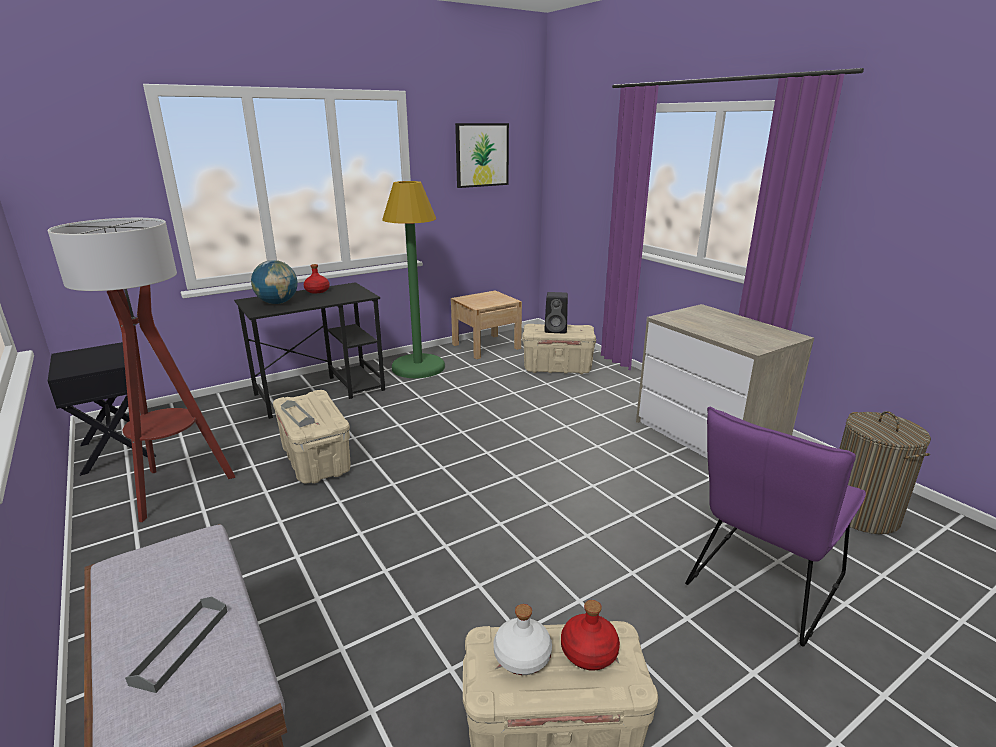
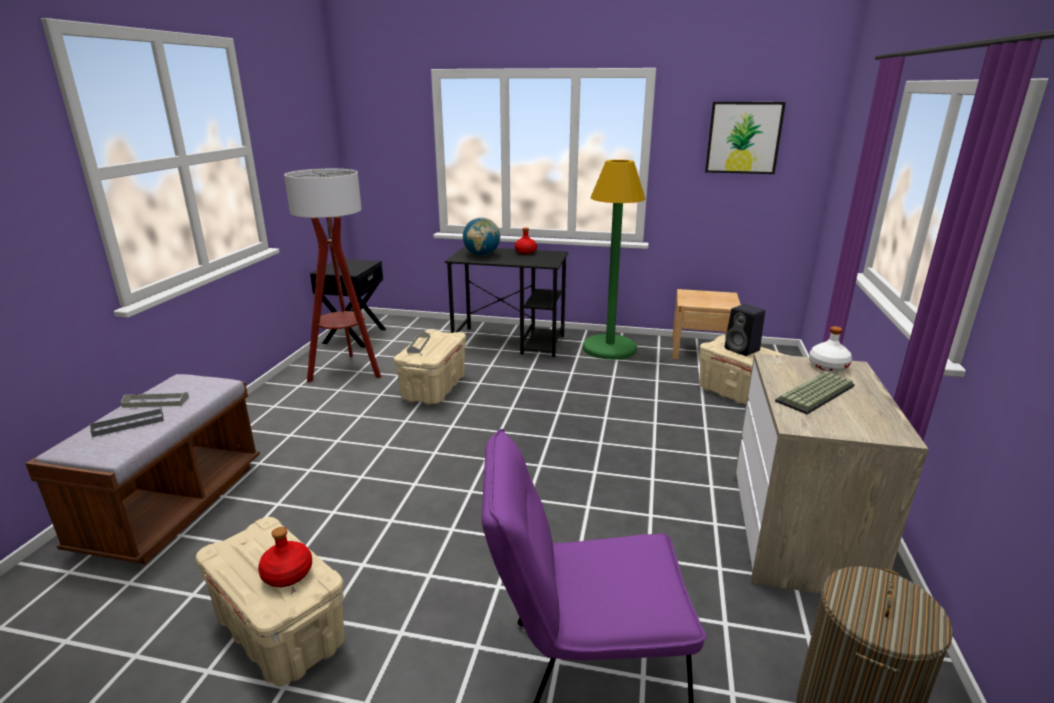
camera: 45 degrees right, 0 degrees up
(157, 603) = (156, 402): none -> grey tray
(521, 656) = (258, 547): white bottle -> white bottle (827, 366)
(724, 329) = (816, 394): none -> keyboard

